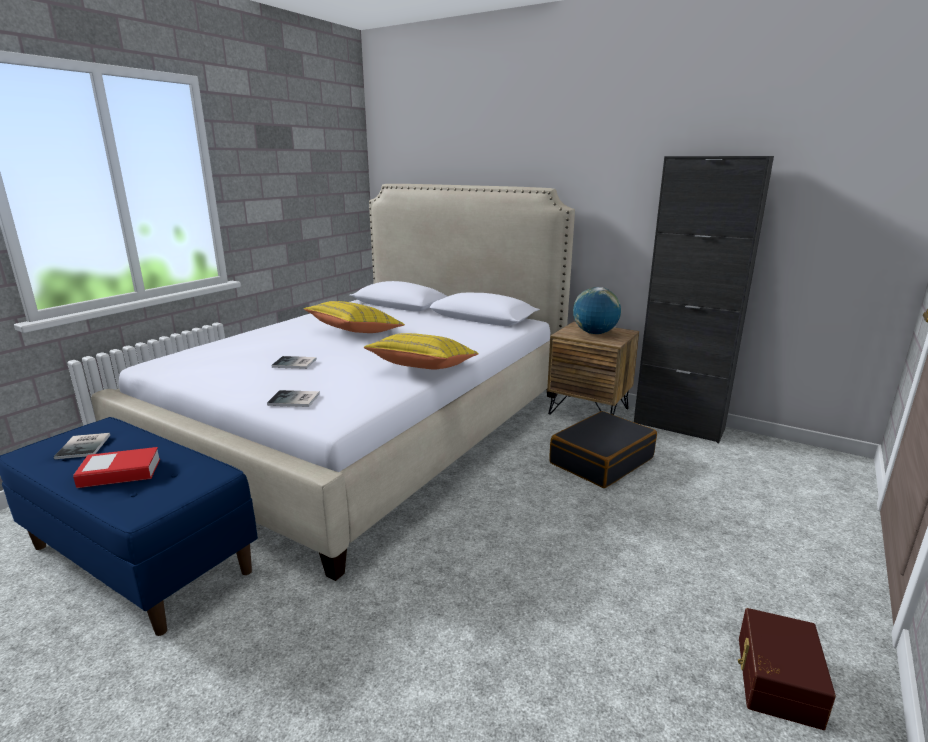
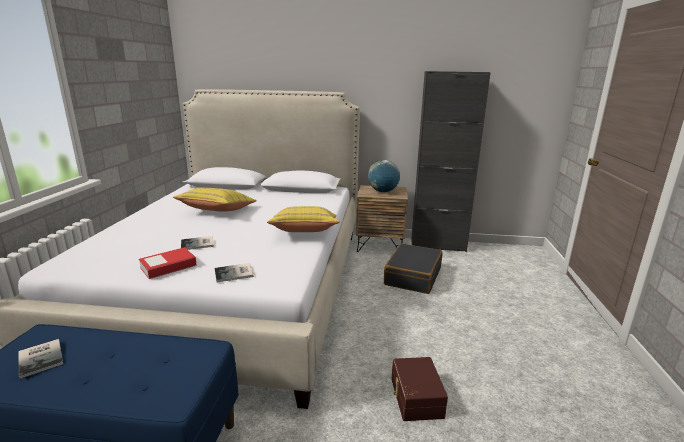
camera: 25 degrees left, 0 degrees up
(120, 473) = (112, 372): book -> book (168, 267)
(775, 679) = (594, 380): brown storage box -> brown storage box (415, 397)

